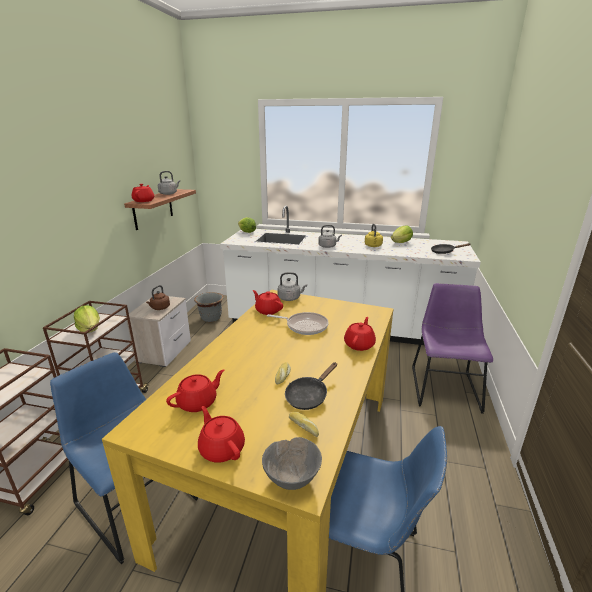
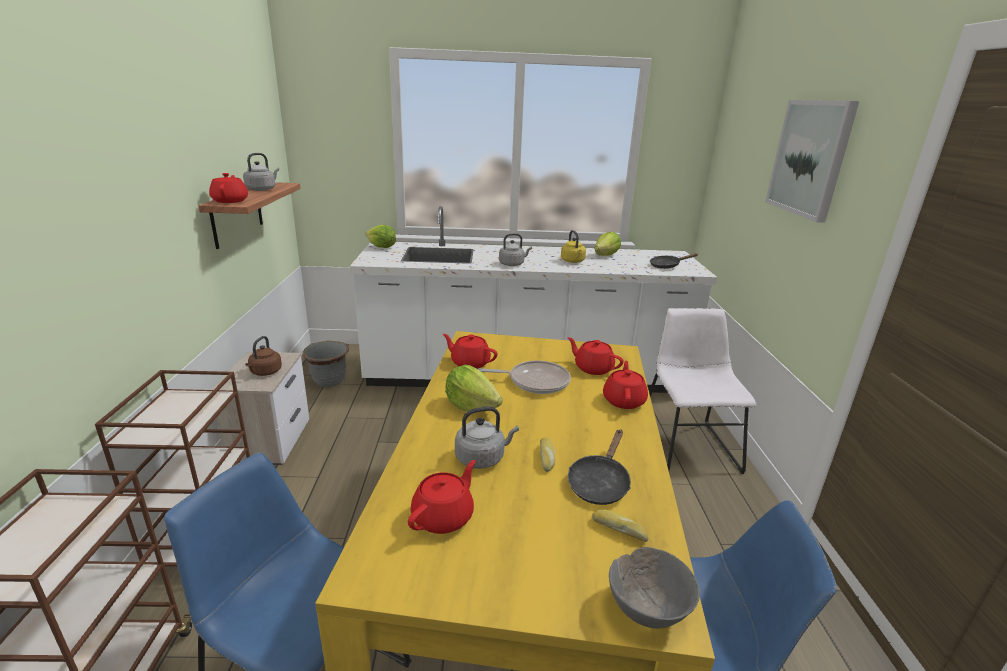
camera: 15 degrees left, 0 degrees up
(90, 329) = (177, 419): lettuce -> lettuce (471, 406)
(221, 448) = (520, 583): red teapot -> red teapot (593, 368)
(290, 298) = (491, 342): grey kettle -> grey kettle (482, 458)
(444, 386) = (686, 444): purple chair -> white chair
(542, 170) = (810, 158): none -> picture

